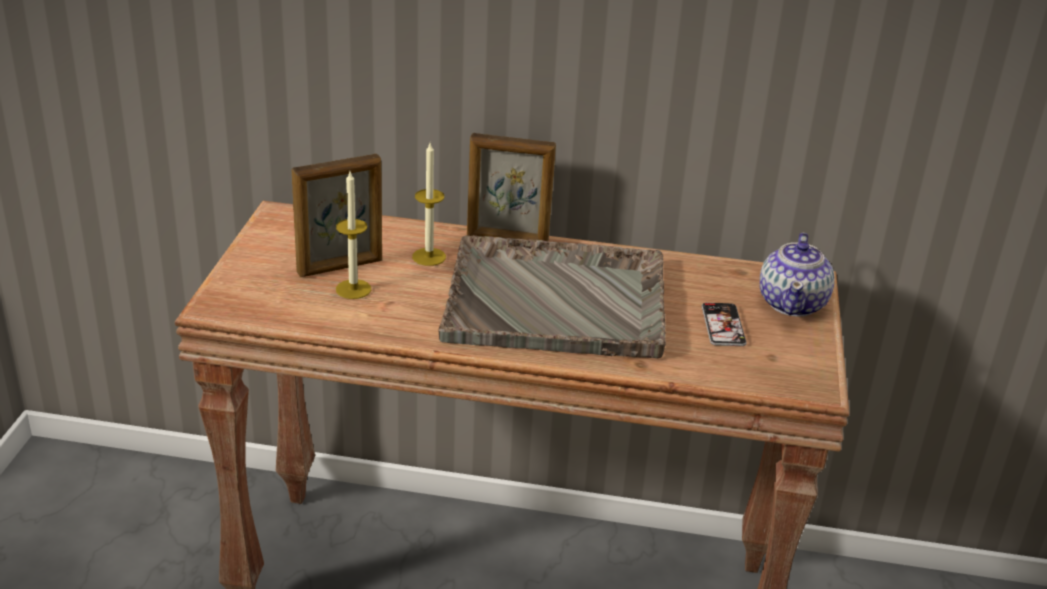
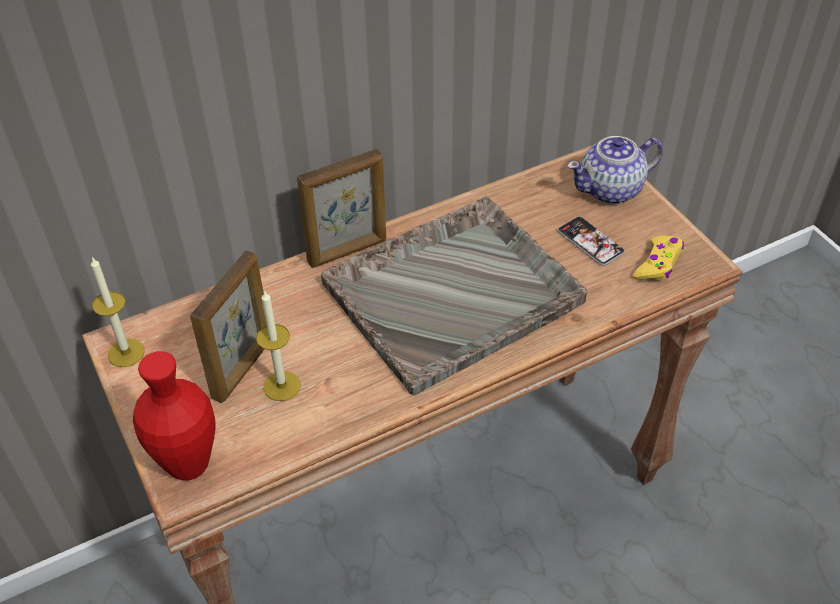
camera: 35 degrees left, 15 degrees up
(235, 298) = (188, 465): none -> red vase
(429, 257) = (305, 309): candle -> candle (126, 353)
(767, 368) = (658, 264): none -> yellow game controller
(793, 303) = (611, 189): teapot -> teapot turned 90 degrees clockwise

